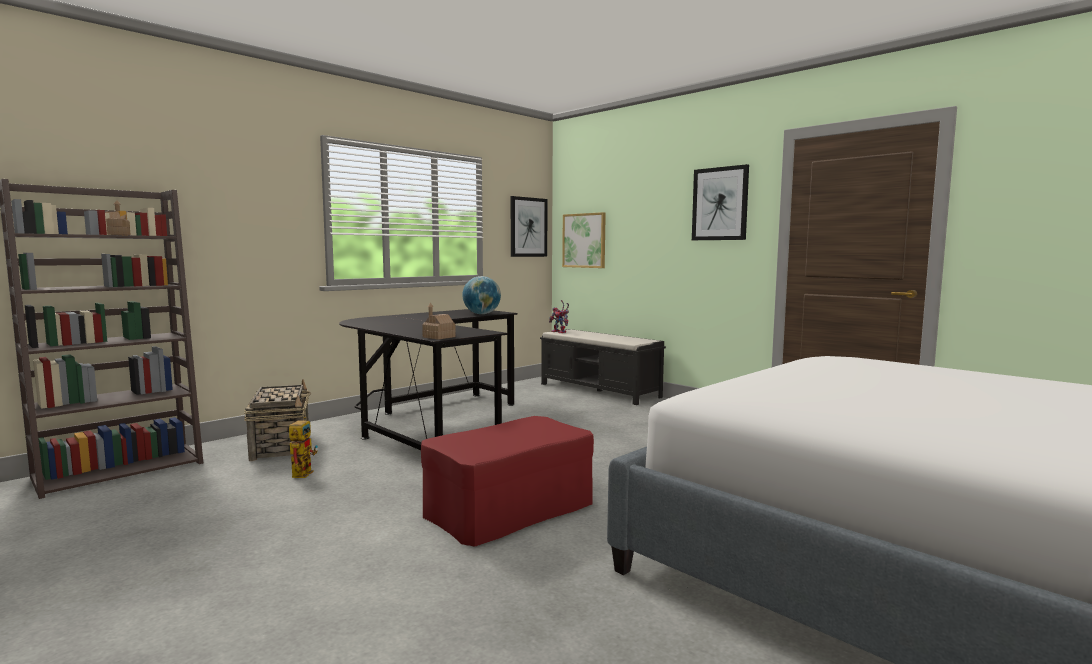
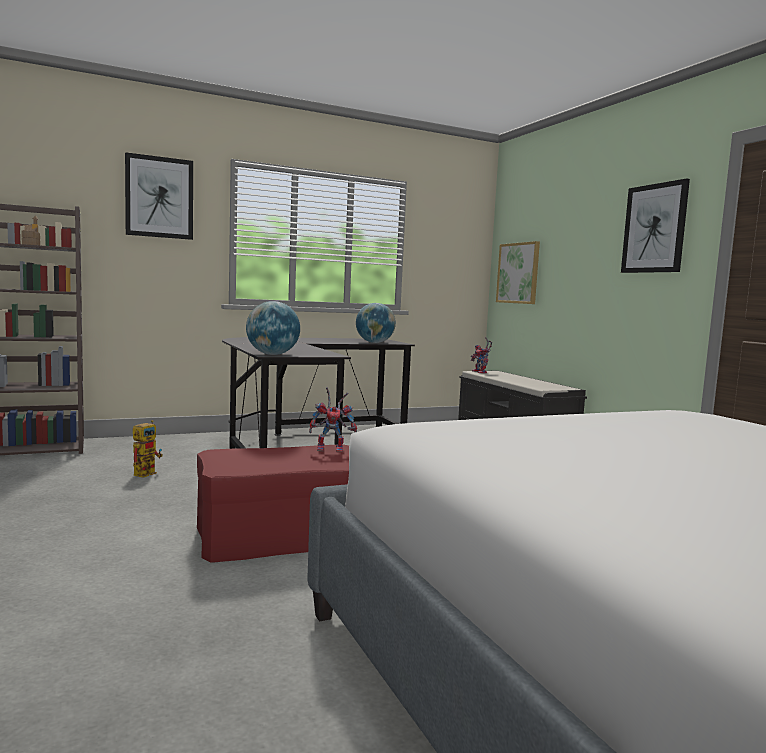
camera: 20 degrees right, 0 degrees up
(281, 446) = (156, 449): basket -> none
(438, 337) = (272, 354): toy house -> globe
(528, 227) = (460, 257): picture -> picture (159, 197)
(533, 421) = (332, 449): none -> toy robot

